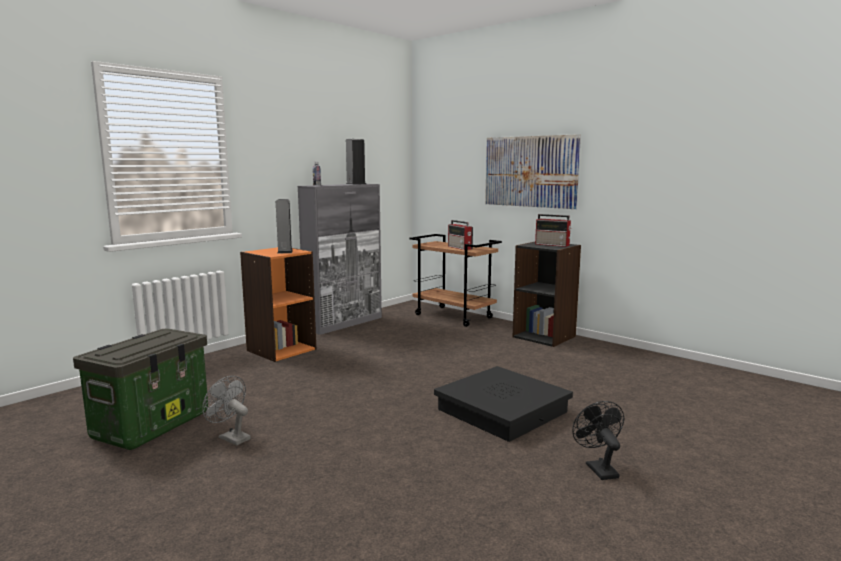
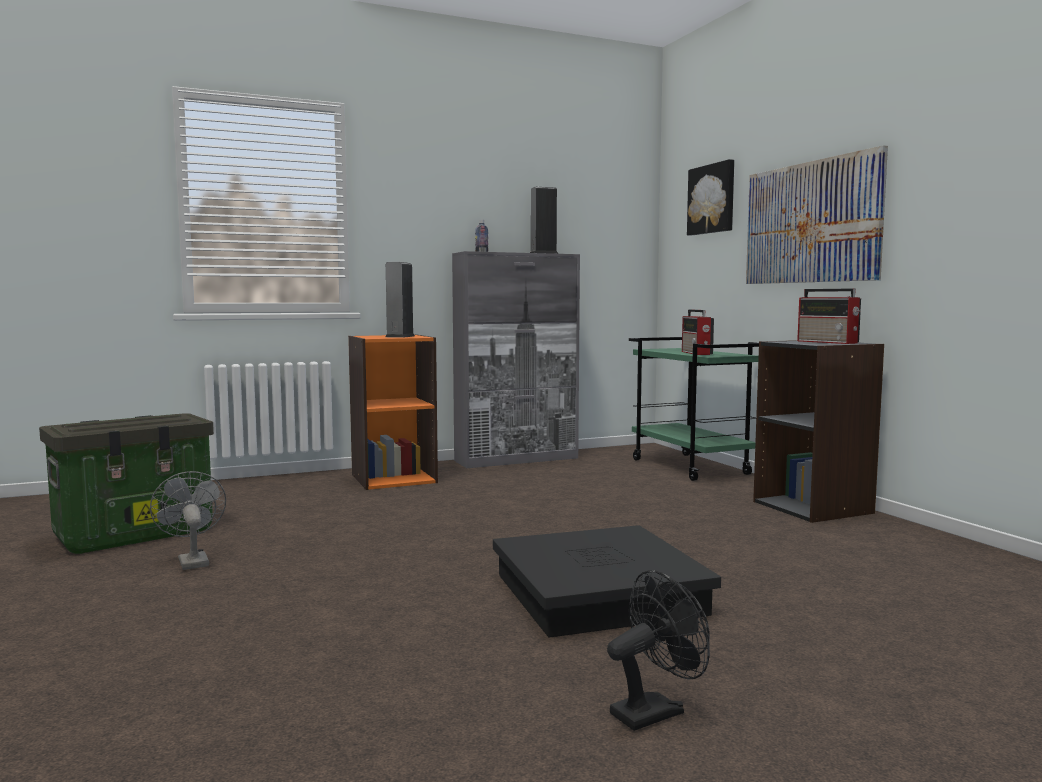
camera: 25 degrees right, 5 degrees down
(454, 316) = (691, 467): brown cart -> green cart
(457, 148) = (712, 199): none -> picture
(598, 468) = (655, 711): black fan -> black fan turned 45 degrees clockwise

